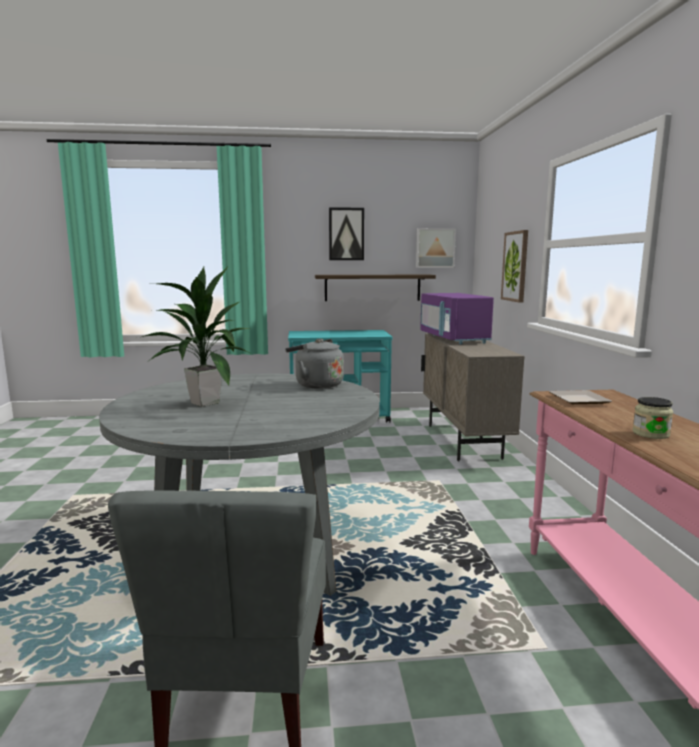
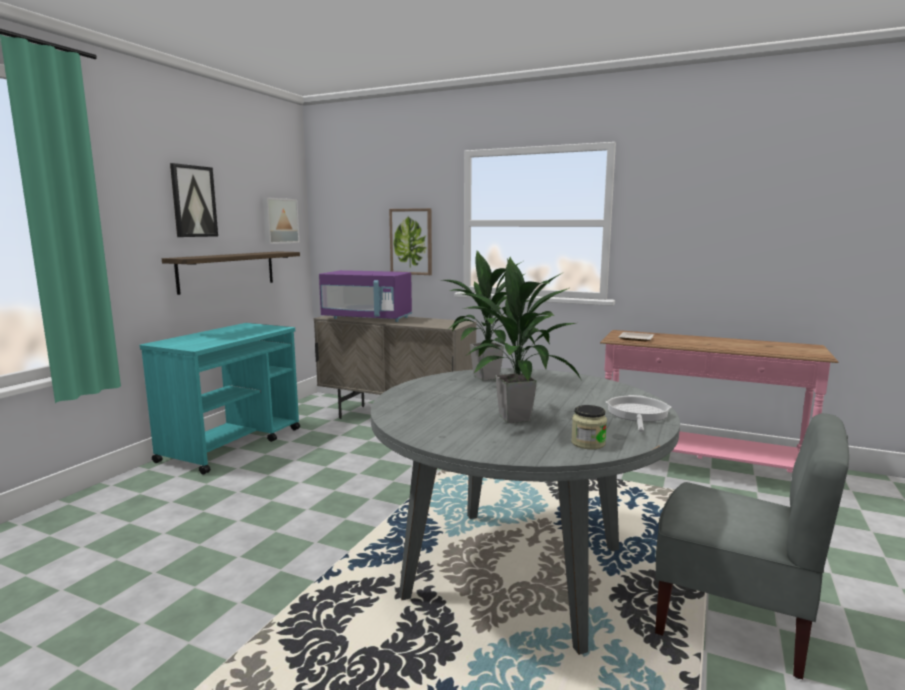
camera: 60 degrees left, 0 degrees up
(251, 430) = (637, 414): none -> frying pan
(316, 385) = (486, 377): grey kettle -> potted plant
(650, 434) = (718, 344): jar -> jar (588, 443)

